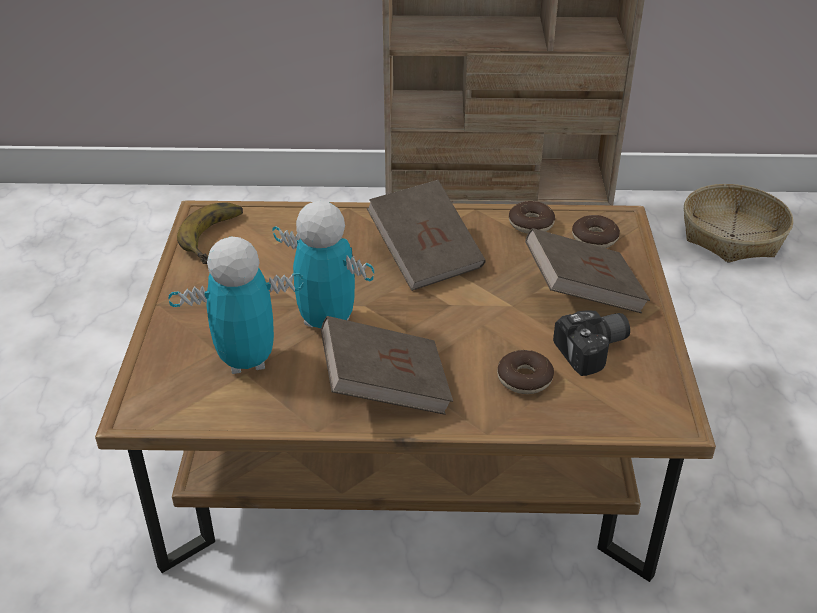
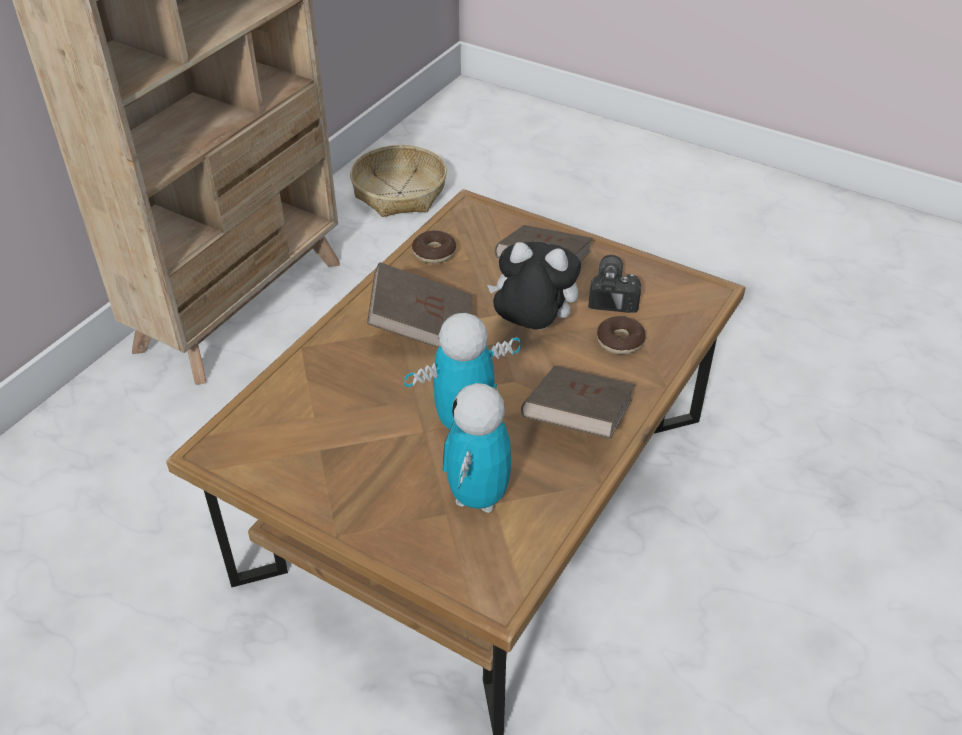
camera: 60 degrees left, 5 degrees up
(219, 237) = (267, 452): banana -> none
(489, 316) = (531, 327): none -> plush toy
(594, 238) = (482, 231): donut -> none

